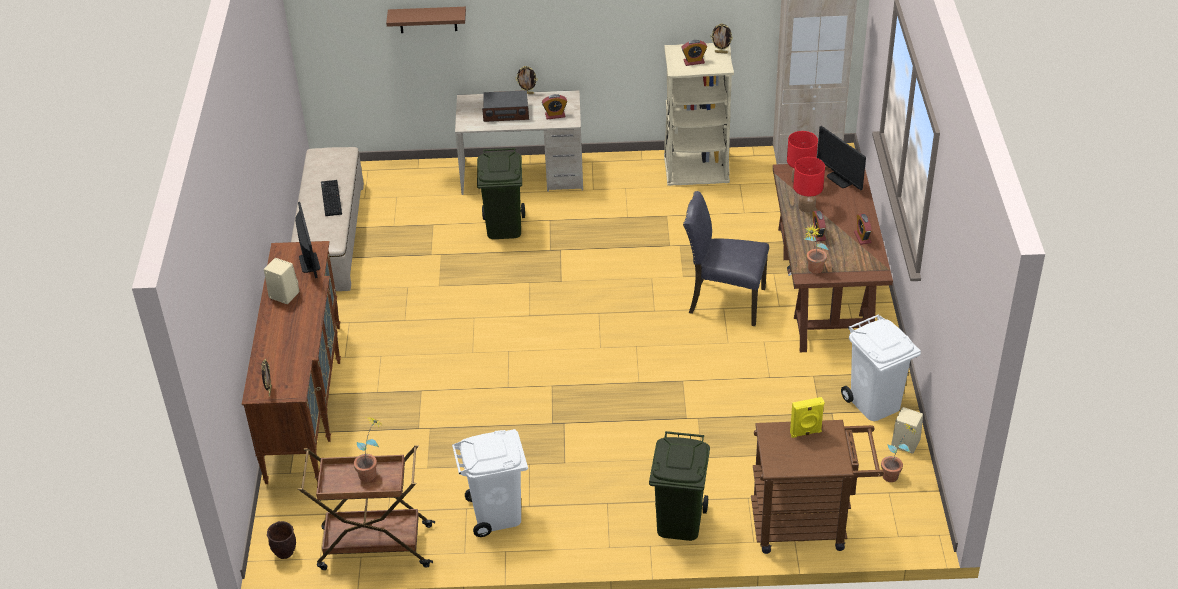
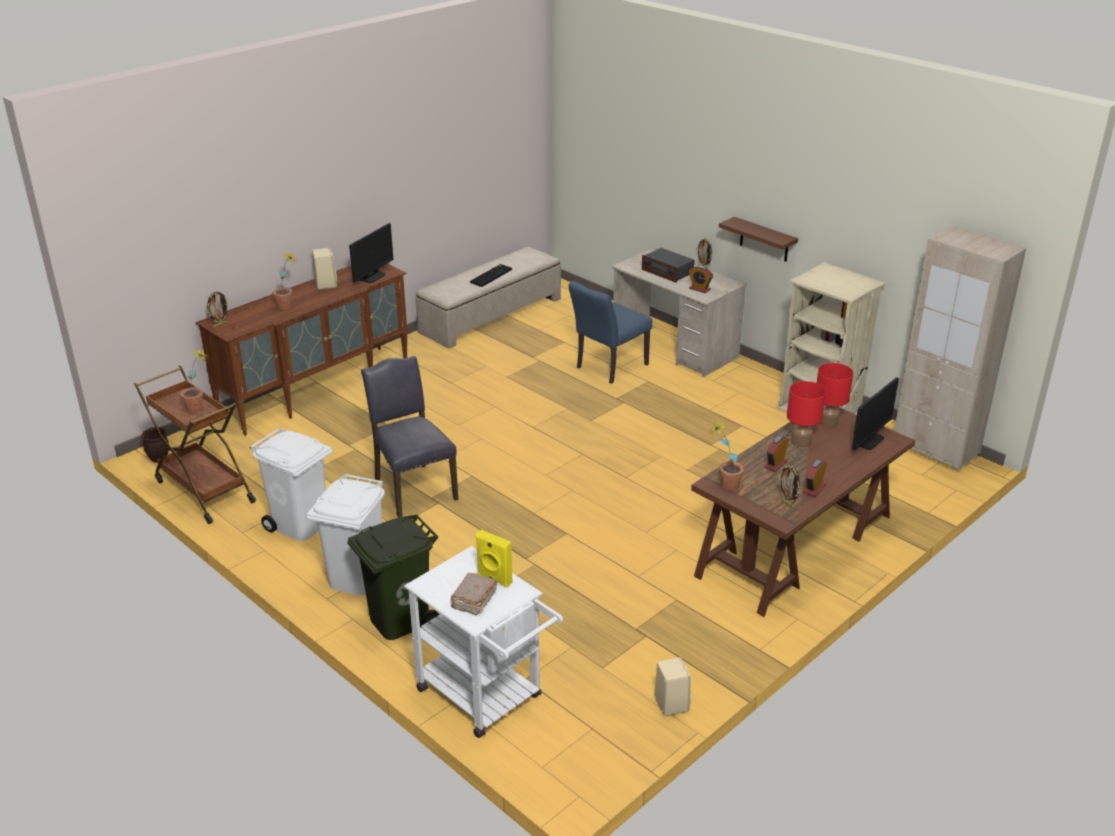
camera: 45 degrees right, 10 degrees down
(428, 19) = (643, 163): brown shelf -> brown shelf (764, 240)
(503, 227) = (608, 368): green trash can -> blue chair
(694, 62) = (829, 281): alarm clock -> none
(721, 52) = (864, 285): picture frame -> picture frame (787, 504)
(724, 301) = (691, 504): grey chair -> grey chair (412, 488)
(808, 524) = (486, 698): brown cart -> white cart
(818, 455) = (473, 600): none -> brown book
(840, 179) = (868, 440): monitor -> monitor turned 150 degrees counterclockwise
(874, 403) = (695, 655): white trash can -> white trash can (355, 577)
(894, 474) = (621, 719): potted plant -> potted plant (288, 307)

